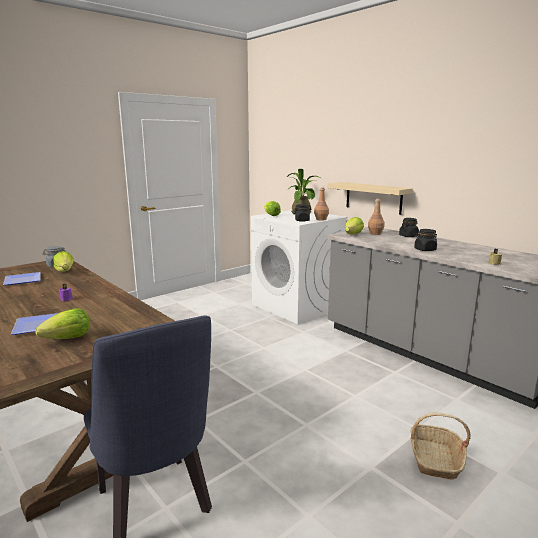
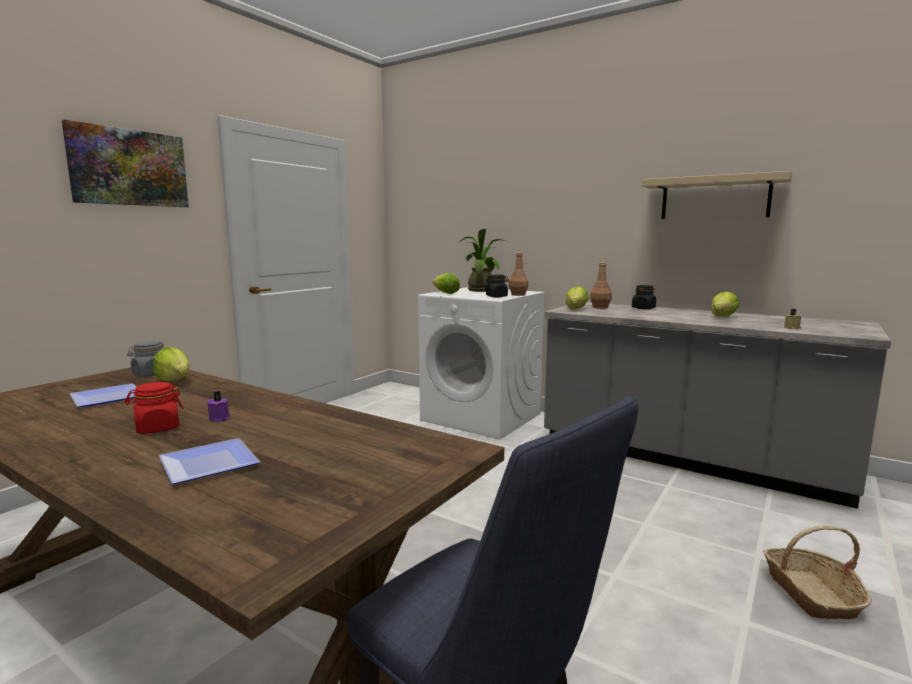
camera: 15 degrees left, 5 degrees down
(32, 302) = (157, 428): none -> red jar
(59, 132) = (129, 168): none -> picture
(68, 338) = (291, 478): lettuce -> lettuce (722, 317)
(373, 198) = (581, 264): beige shelf -> beige shelf (714, 198)
(425, 250) = (689, 319): black jar -> none

